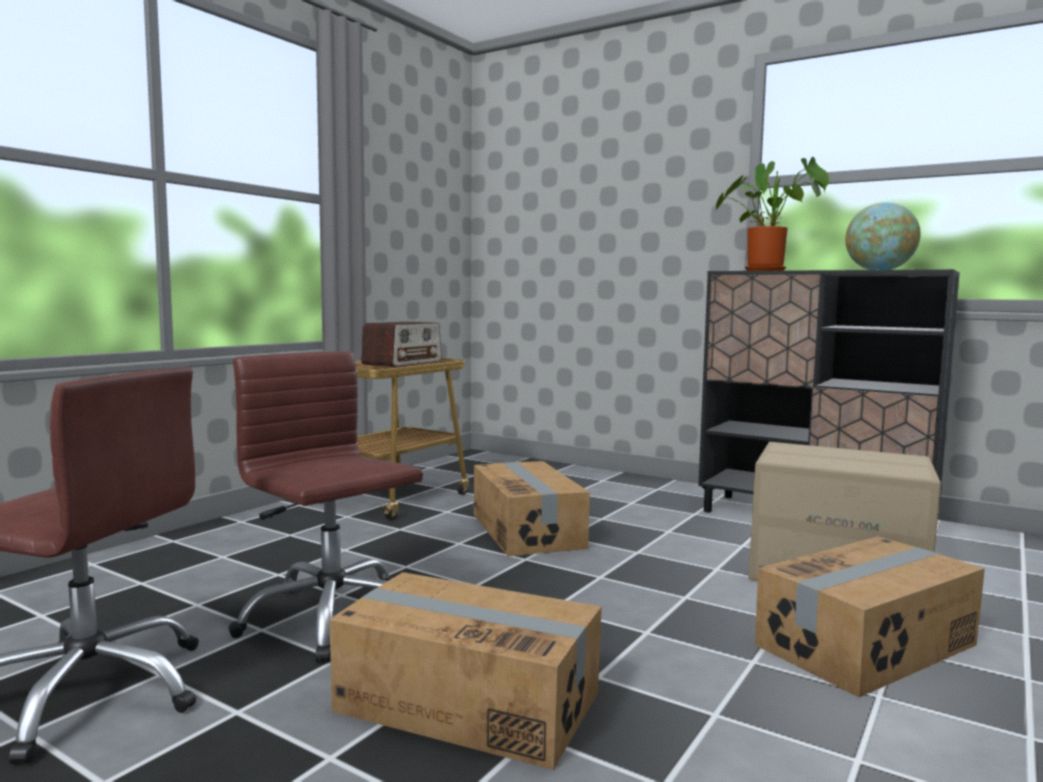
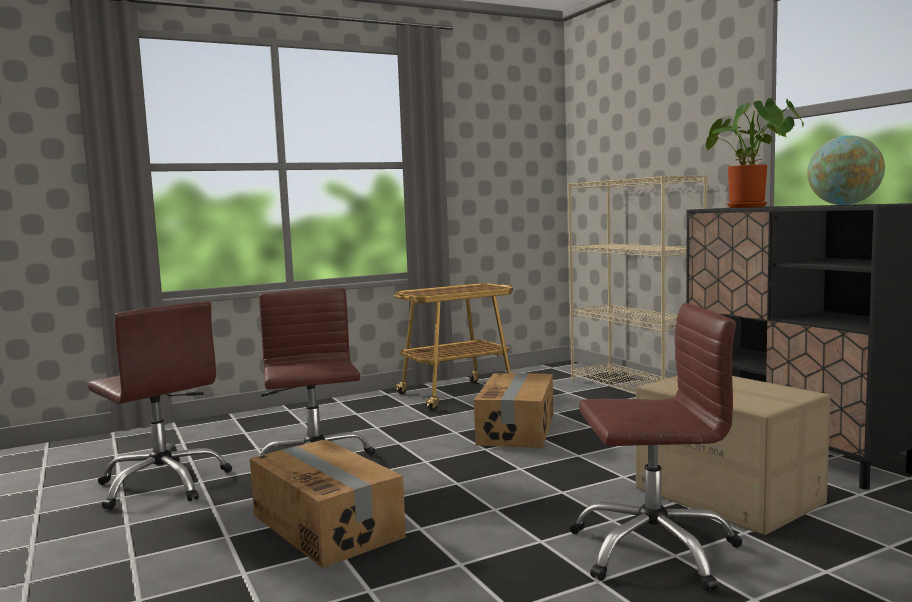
camera: 30 degrees right, 0 degrees up
(402, 362) = (457, 289): radio -> none
(587, 476) = (635, 390): none -> beige bookcase
(868, 645) = (653, 549): cardboard box -> brown office chair

